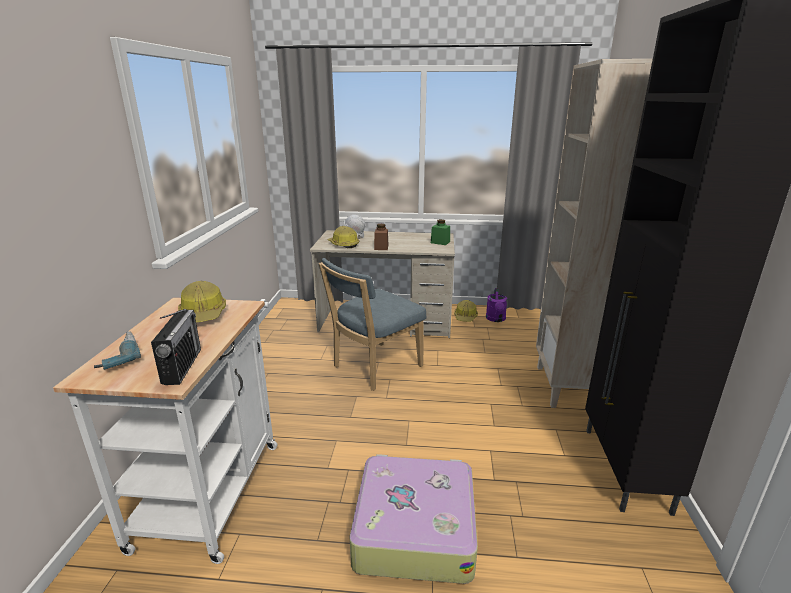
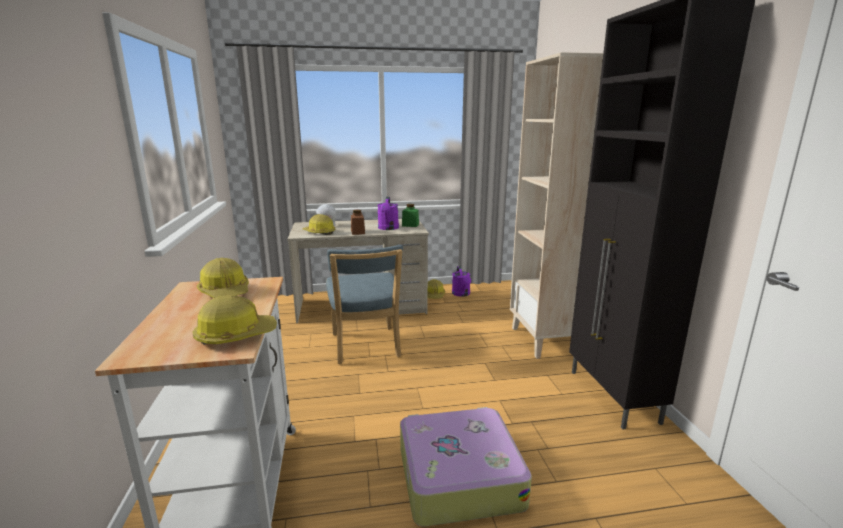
camera: 15 degrees left, 5 degrees down
(118, 356) = (155, 335): power drill -> none
(182, 366) = (235, 335): radio -> hard hat
(374, 368) = (366, 347): blue chair -> blue chair turned 45 degrees counterclockwise
(414, 245) = (388, 228): none -> purple watering can

